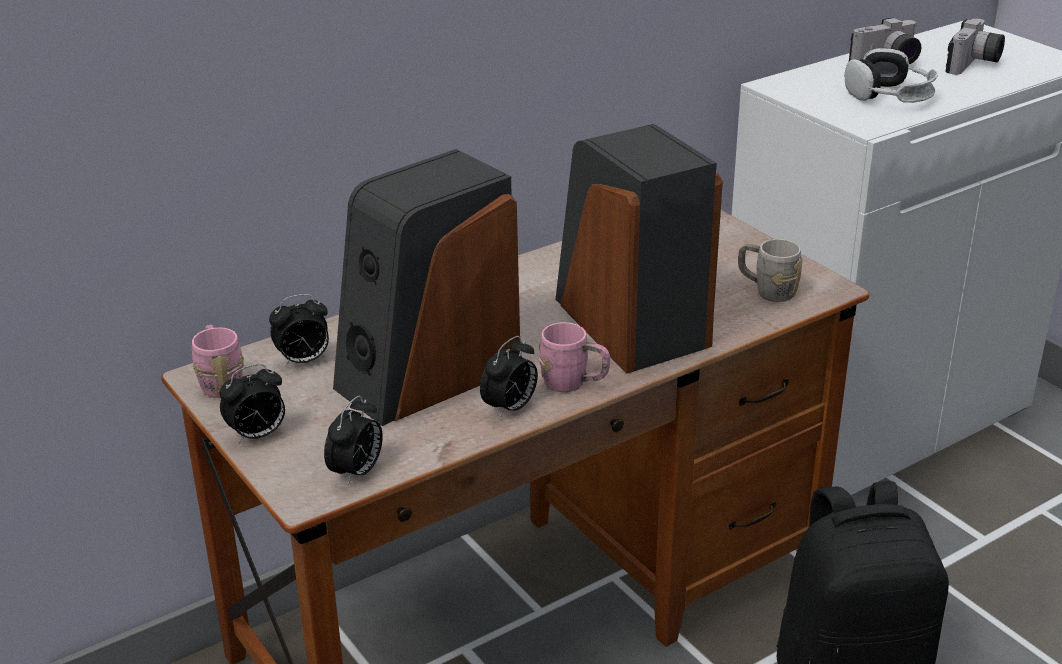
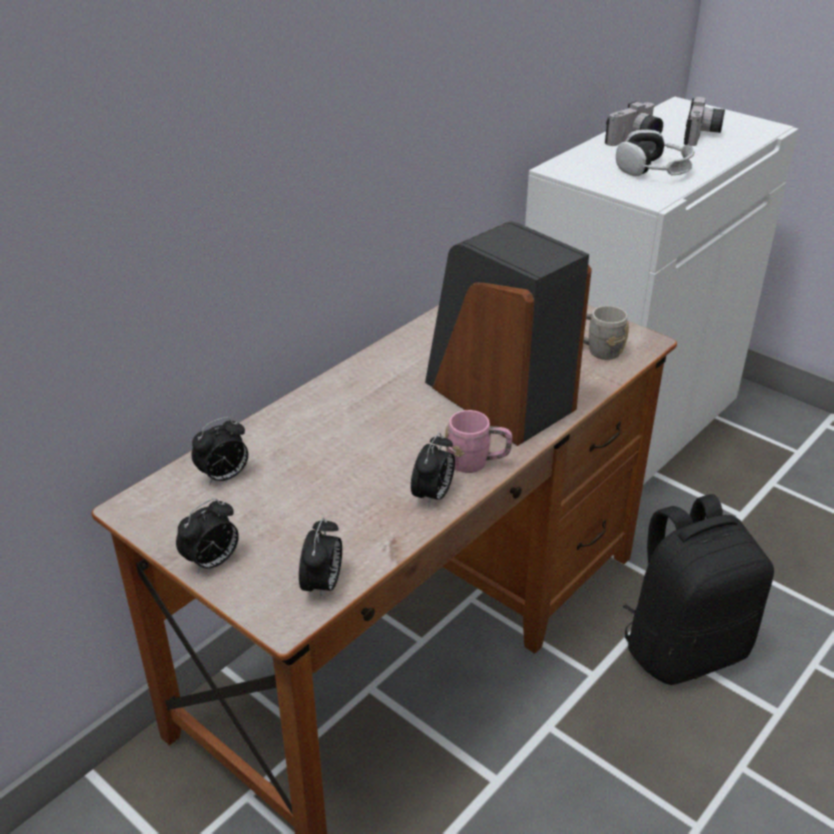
camera: 15 degrees left, 5 degrees up
(220, 381) = (152, 510): pink mug -> none
(427, 375) = (345, 474): speaker -> none

